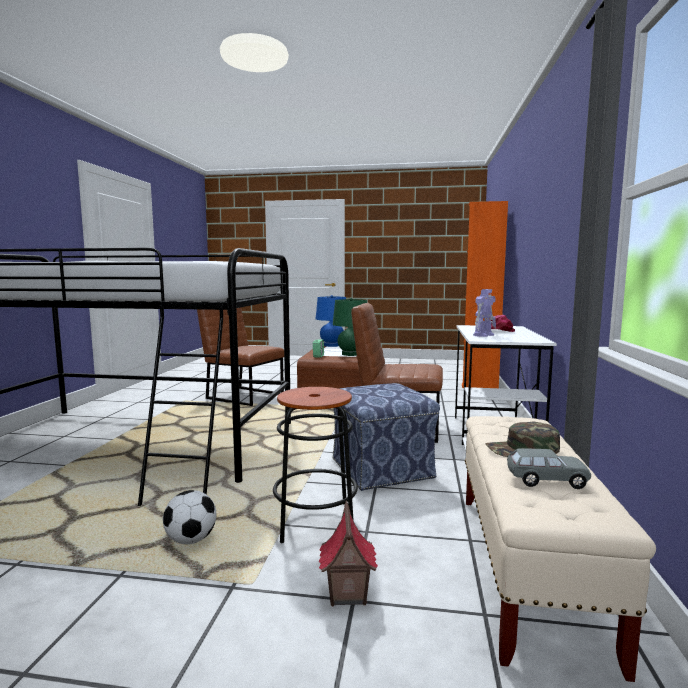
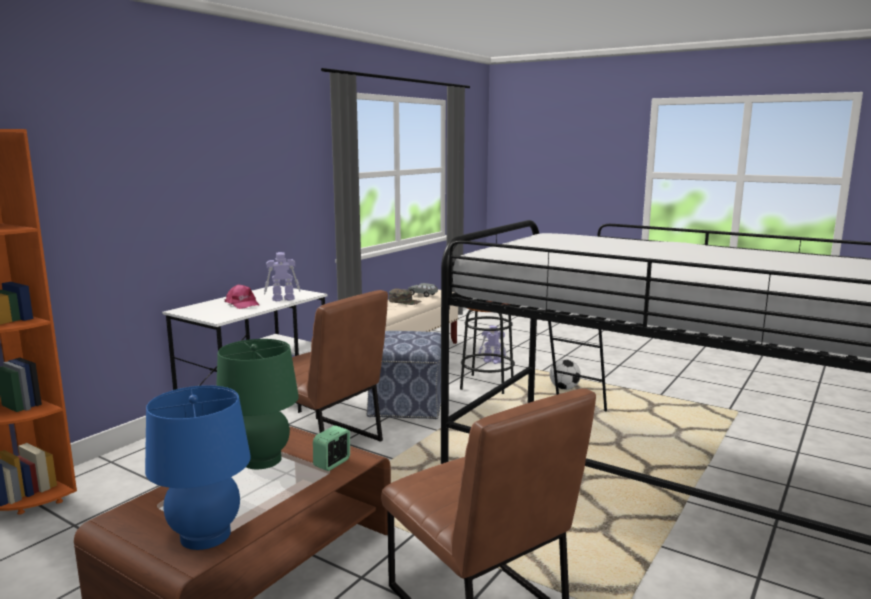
camera: 155 degrees left, 5 degrees up
(347, 594) = (492, 361): toy house -> toy robot

